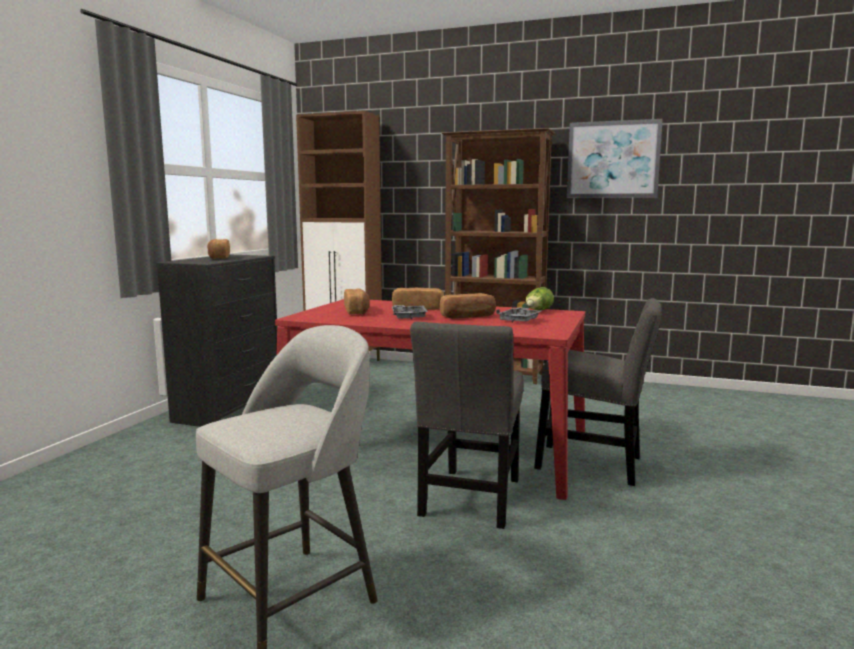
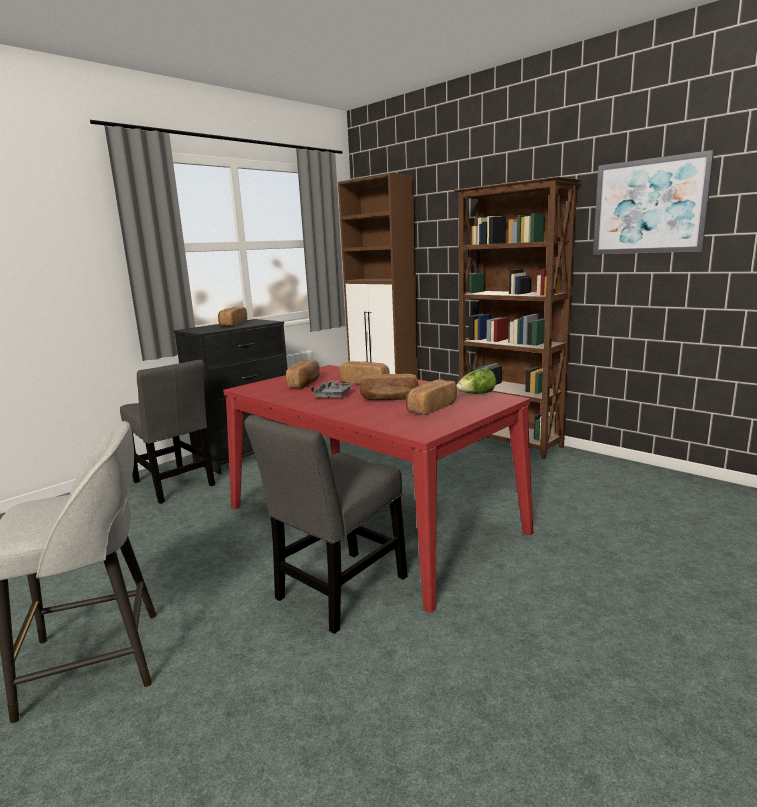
camera: 25 degrees right, 5 degrees up
(520, 320) = (430, 408): grey tray -> bread
(595, 464) = (506, 574): grey chair -> grey chair (174, 485)

